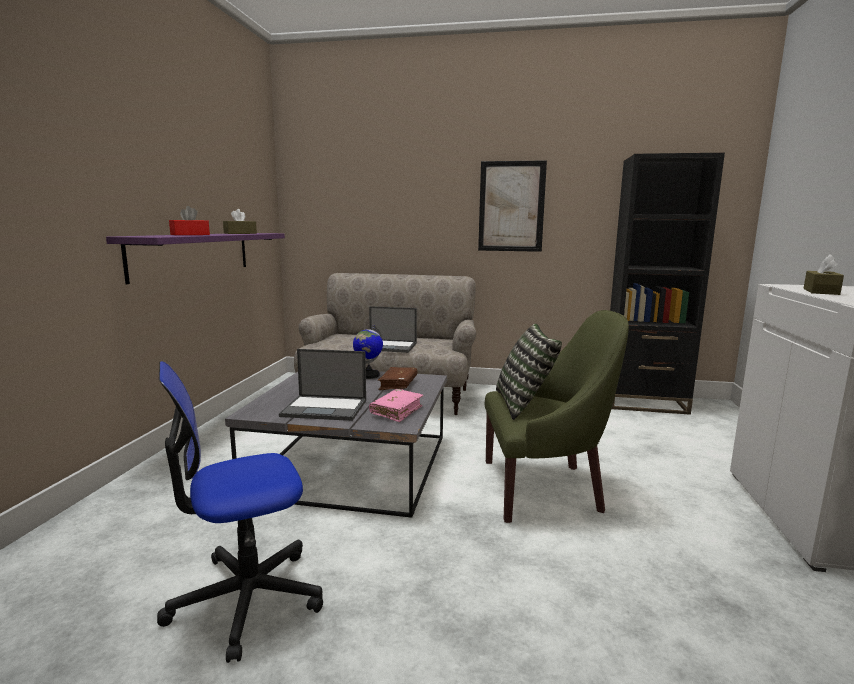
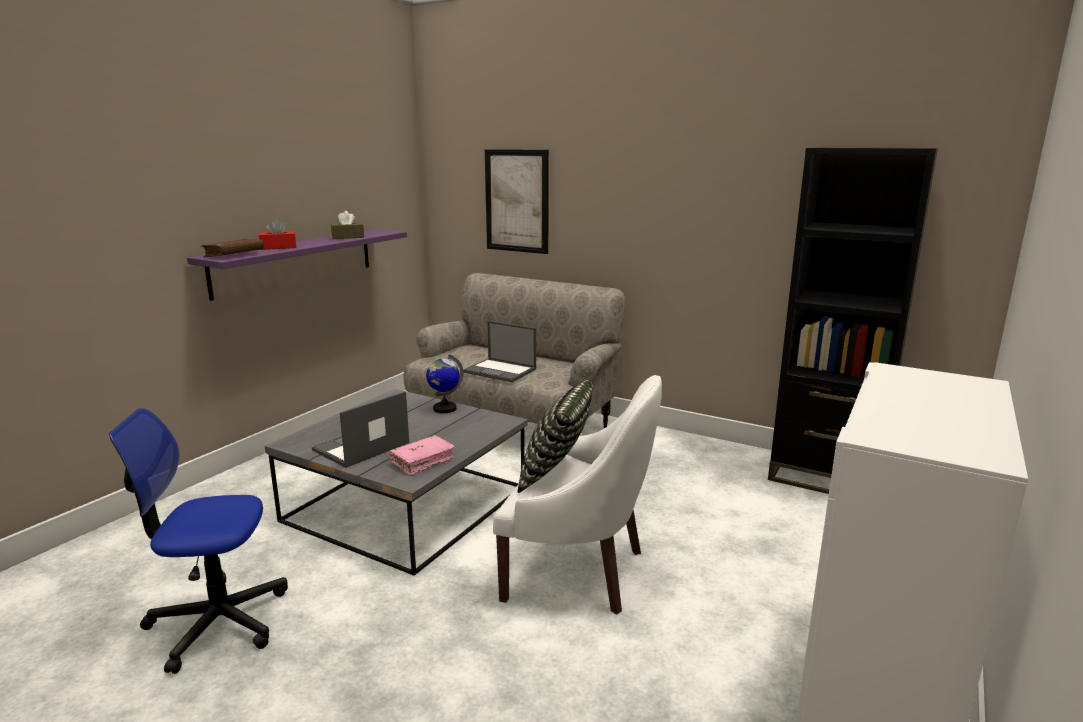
camera: 20 degrees right, 5 degrees up
(326, 408) = (360, 447): laptop -> laptop turned 105 degrees clockwise
(398, 384) = (461, 425): brown book -> brown book (234, 255)
(511, 206) = (673, 203): picture -> picture (517, 201)
(544, 488) = (578, 570): green armchair -> white armchair
(821, 291) = (901, 392): brown tissue box -> none

